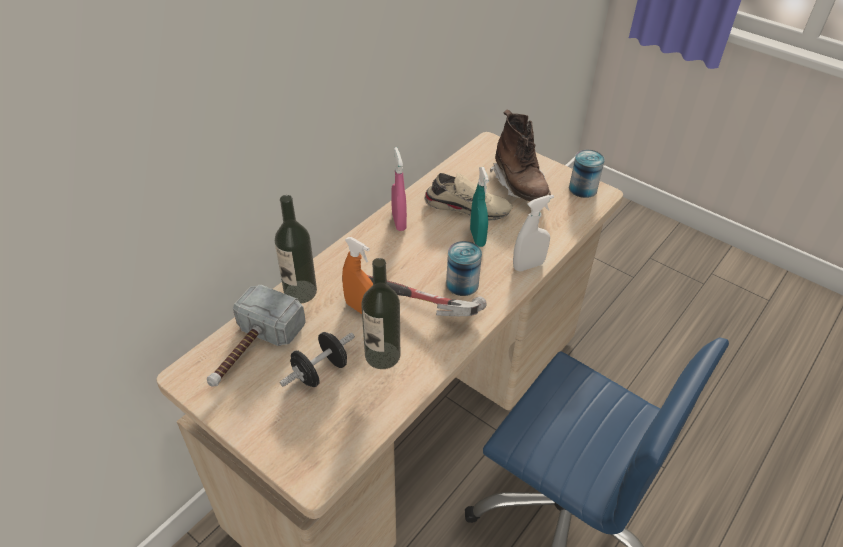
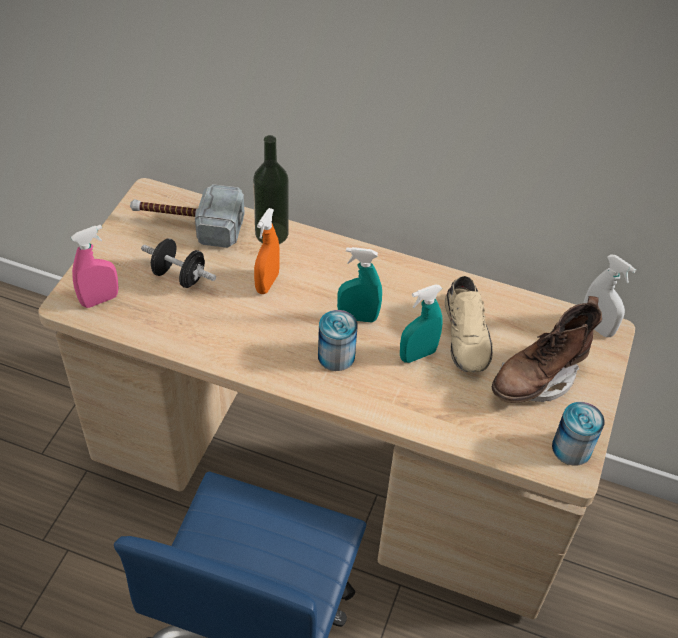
camera: 70 degrees right, 5 degrees up
(382, 355) = (213, 315): bottle -> none
(399, 222) = (409, 280): pink spray bottle -> pink spray bottle (100, 300)
(417, 307) = (286, 326): hammer -> none
(425, 261) = (357, 317): none -> turquoise spray bottle
(528, 265) = (392, 411): white spray bottle -> white spray bottle (596, 327)

